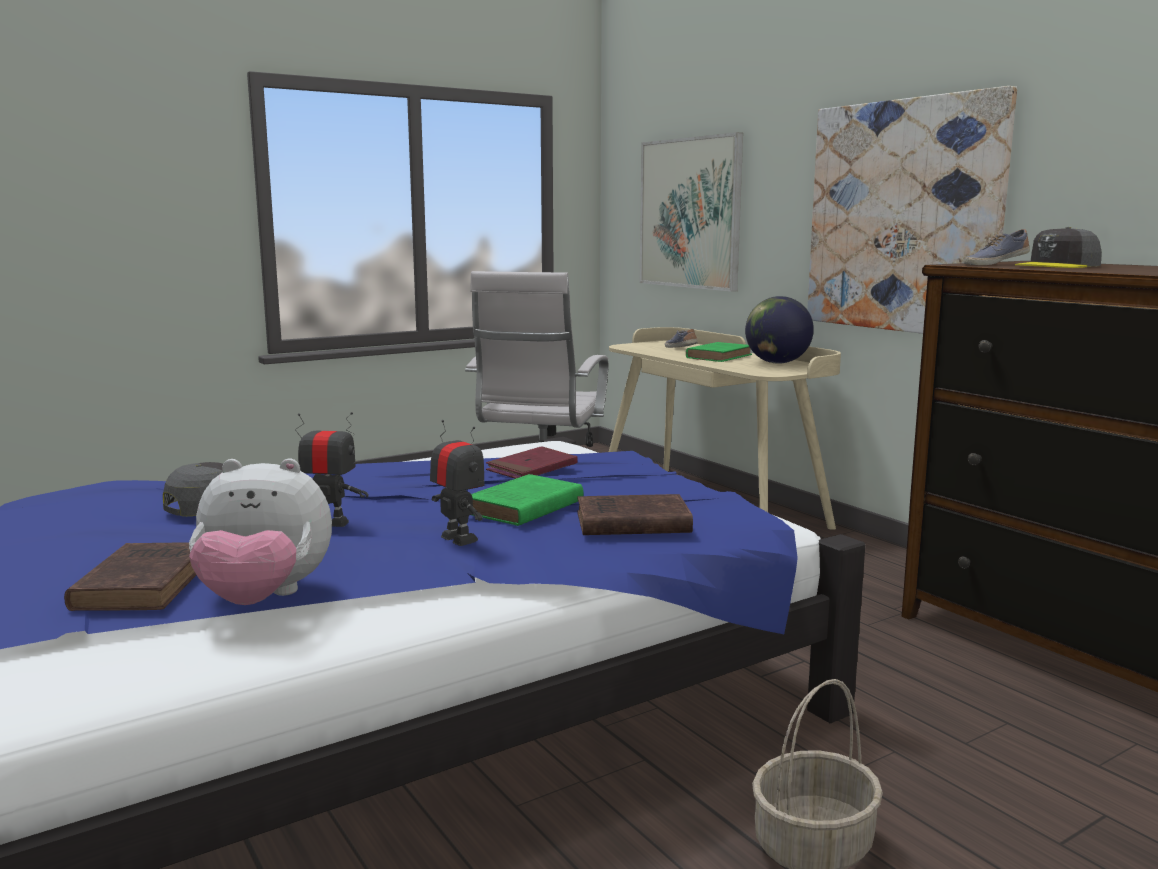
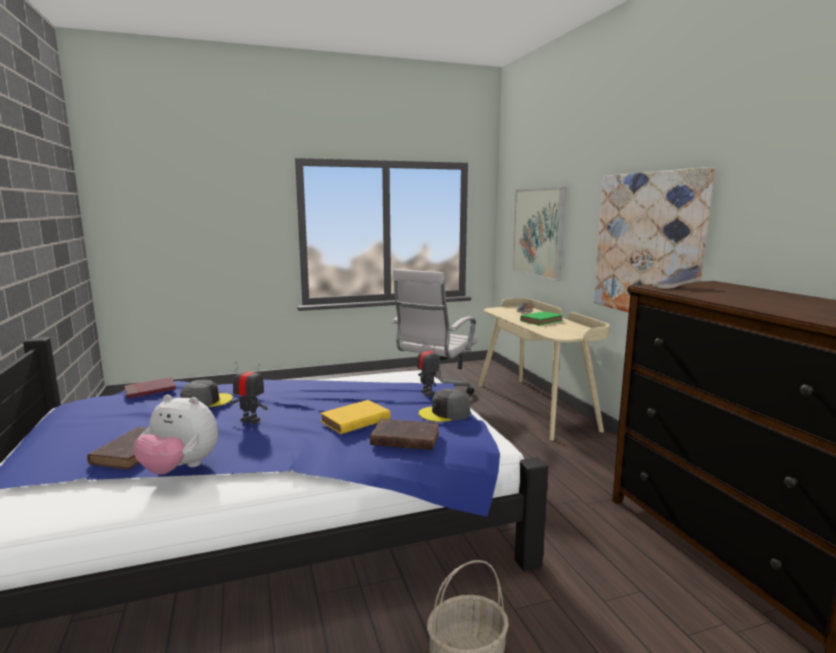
camera: 15 degrees right, 0 degrees up
(458, 539) = (303, 440): toy robot -> toy robot (427, 393)
(522, 508) = (354, 421): green book -> yellow book
(532, 468) = (382, 392): red book -> red book (150, 390)
(777, 363) = (572, 328): globe -> none
(1058, 266) = (714, 292): grey cap -> grey cap (445, 413)

